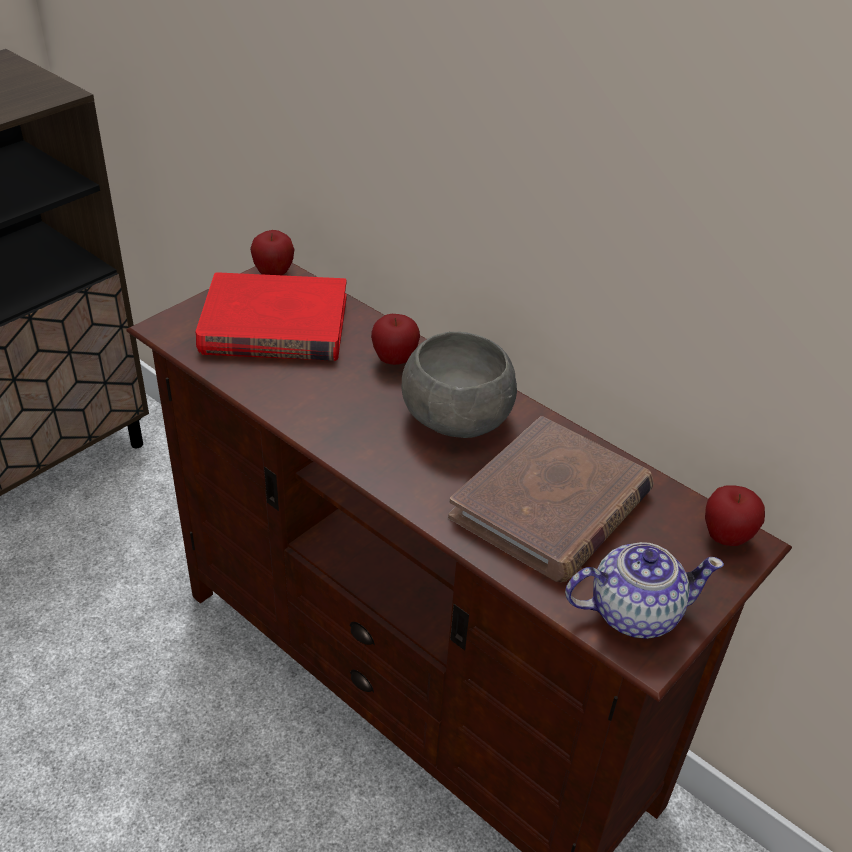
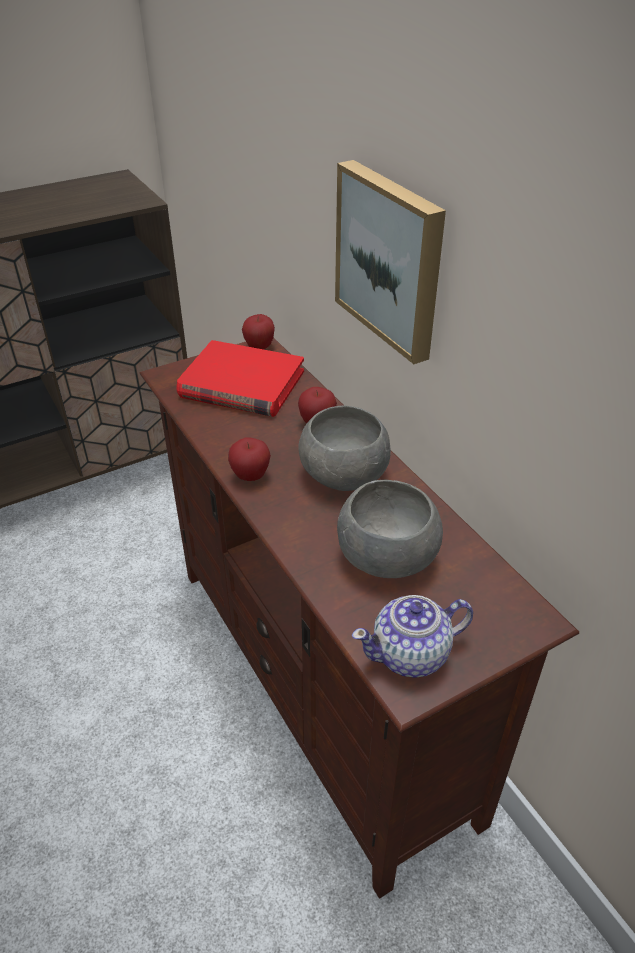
camera: 20 degrees right, 0 degrees up
(488, 144) = (391, 259): none -> picture
(551, 505) = (385, 555): brown book -> grey bowl
(633, 612) = (411, 654): teapot -> teapot turned 150 degrees clockwise
(726, 537) = (521, 611): apple -> apple (250, 476)

